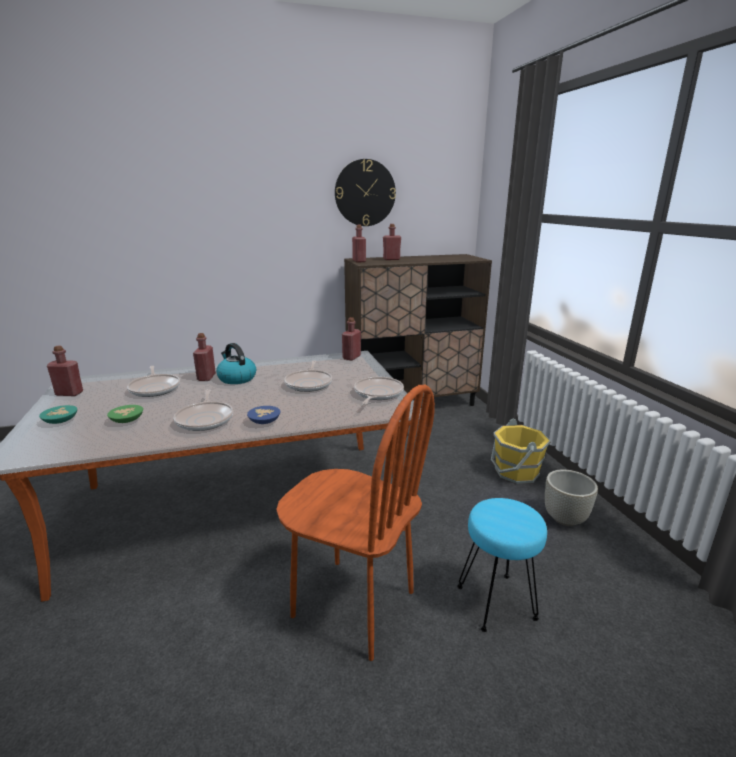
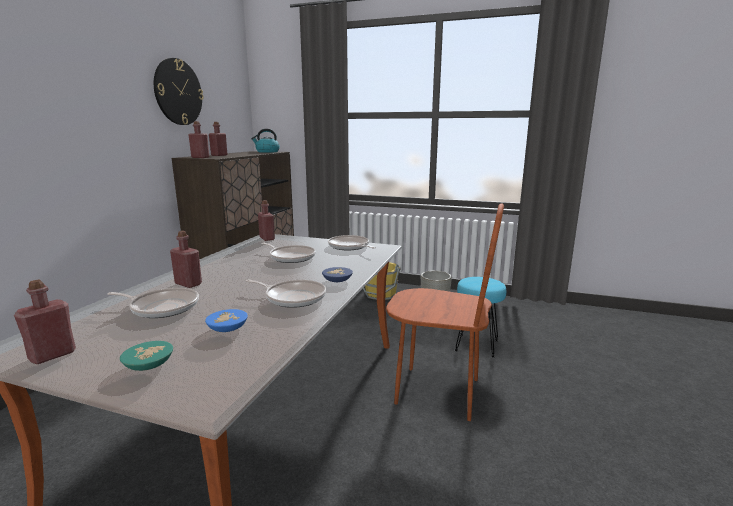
camera: 55 degrees left, 5 degrees down
(126, 420) = (226, 329): green bowl -> blue bowl
(236, 378) = (221, 274): kettle -> kettle (267, 152)
(353, 604) = (437, 391): brown chair -> brown chair turned 45 degrees clockwise

